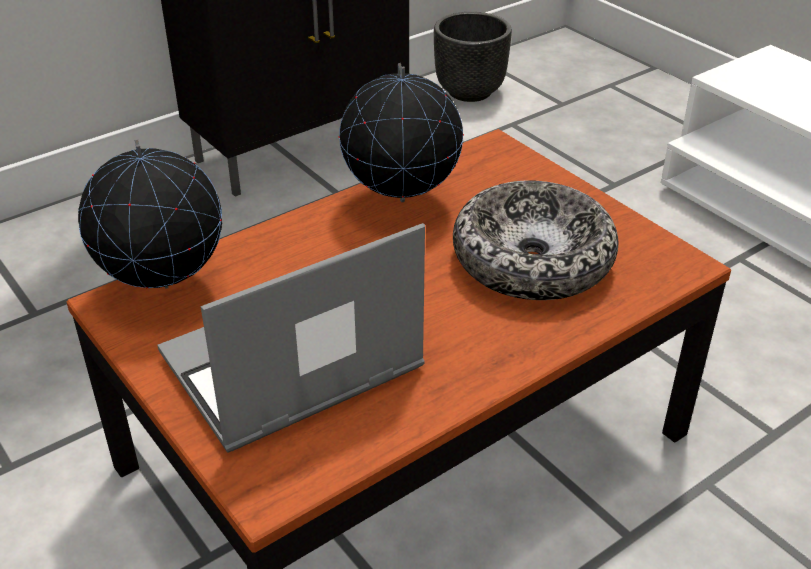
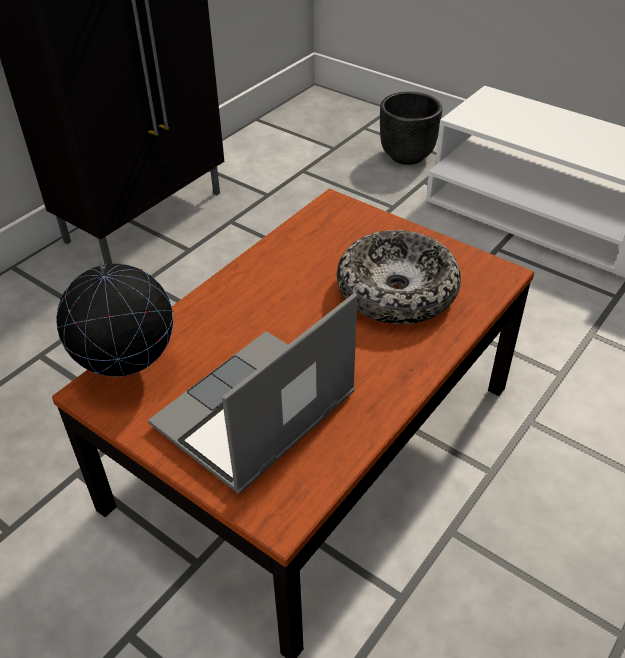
camera: 15 degrees left, 5 degrees up
(401, 202) = (282, 262): globe -> none
(470, 91) = (261, 149): black planter -> black planter (407, 155)

